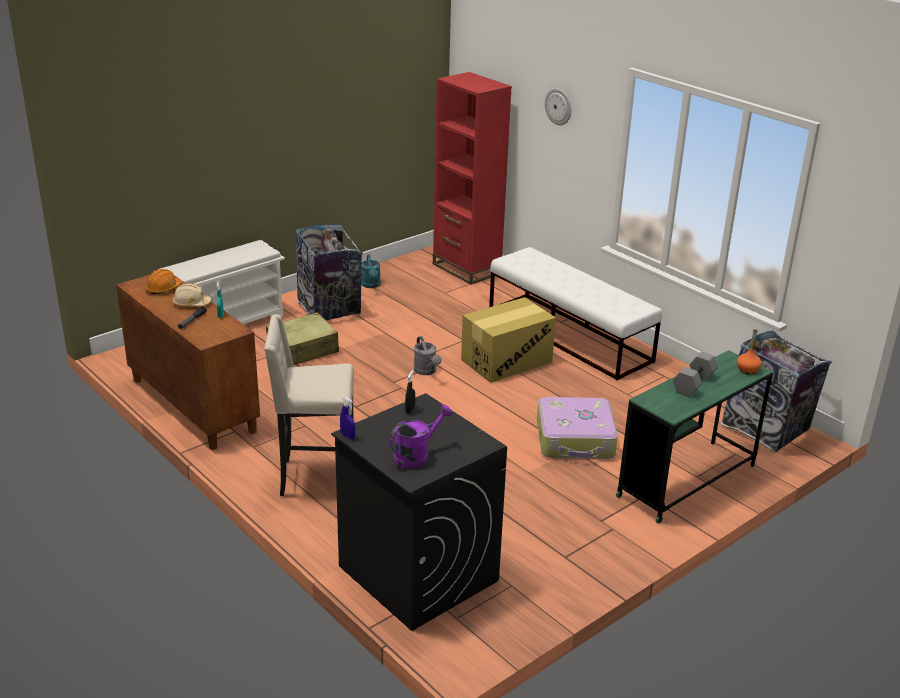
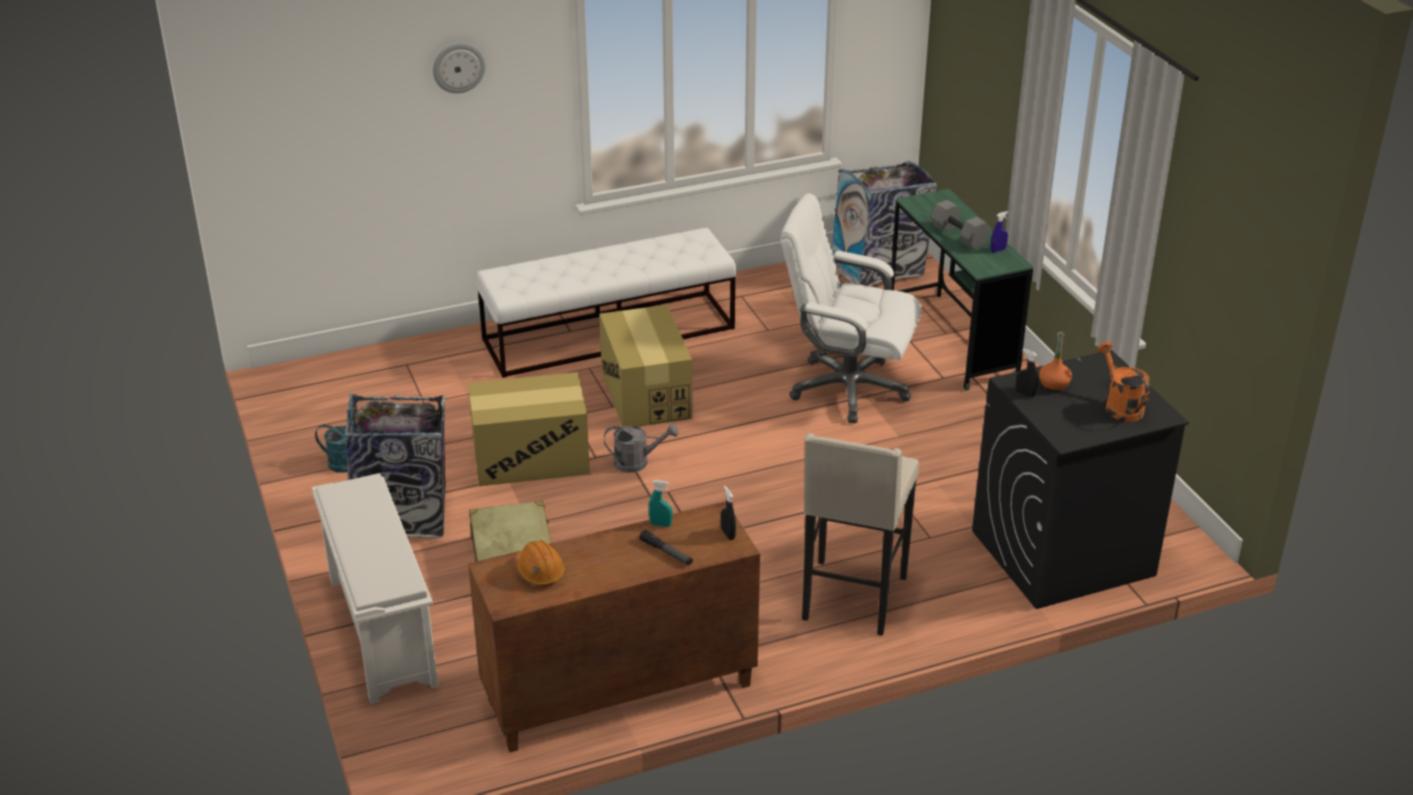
camera: 70 degrees left, 5 degrees up
(191, 304) = (608, 548): beige hard hat -> none
(217, 337) = (728, 534): none -> black spray bottle
(347, 436) = (1071, 443): blue spray bottle -> blue spray bottle (998, 250)
(409, 335) = (530, 458): none -> cardboard box
(416, 455) = (1120, 406): purple watering can -> orange watering can
(466, 269) = (363, 368): red bookcase -> none
(575, 439) = (847, 388): suitcase -> white office chair
(747, 369) = (941, 200): orange bottle -> orange bottle (1053, 385)

